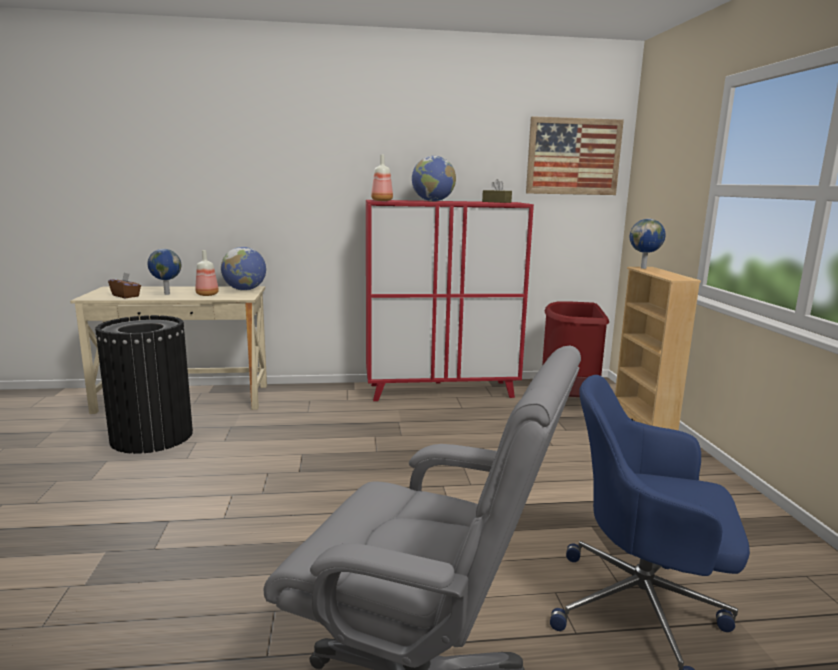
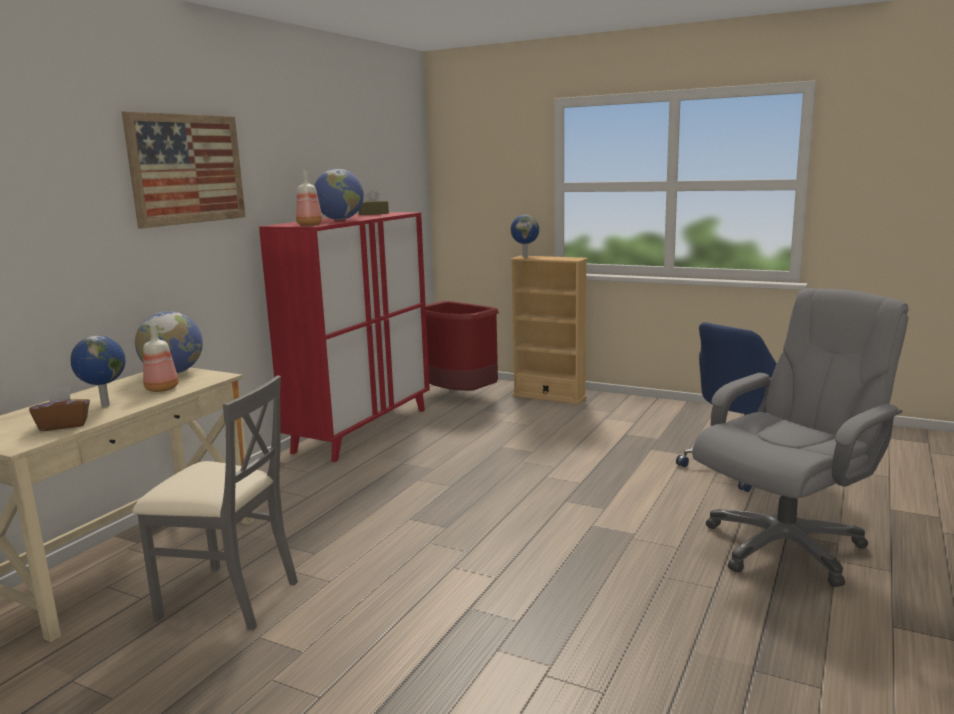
camera: 55 degrees left, 0 degrees up
(151, 437) = (228, 598): black trash can -> grey chair
(573, 156) = (397, 161): picture -> picture (187, 169)

